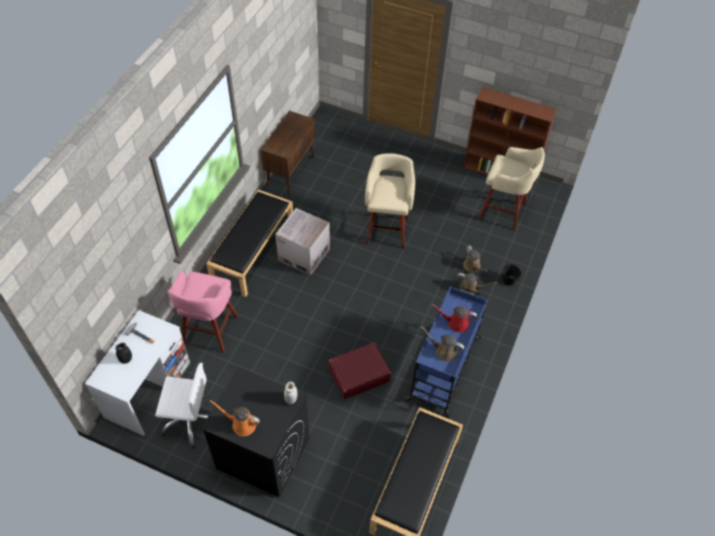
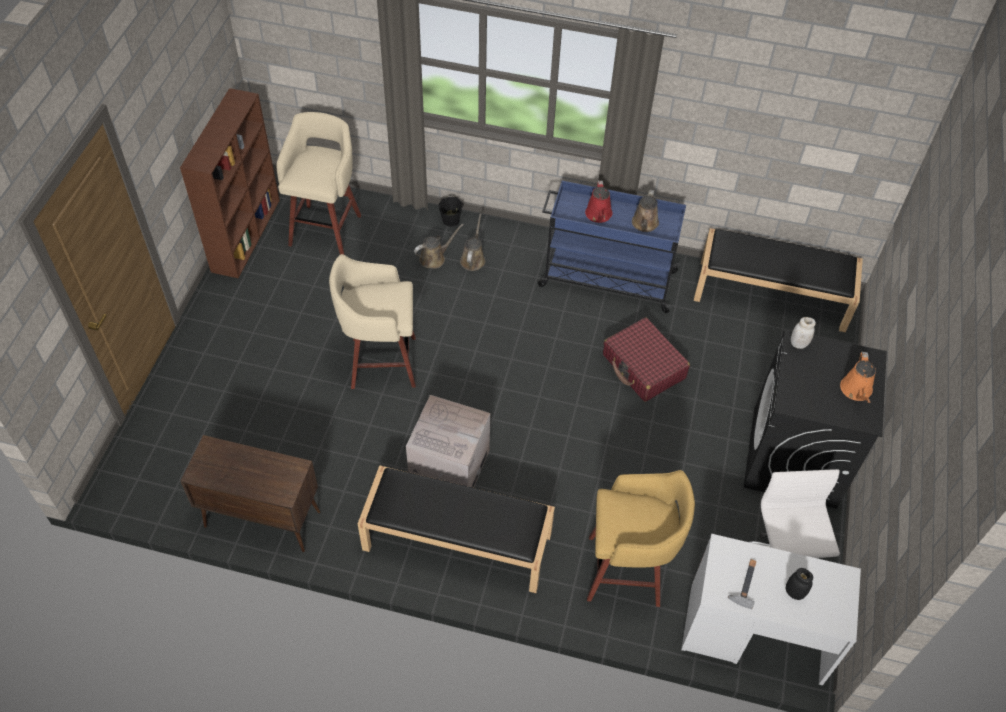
camera: 100 degrees left, 0 degrees up
(209, 331) = (627, 571): pink stool -> yellow stool

